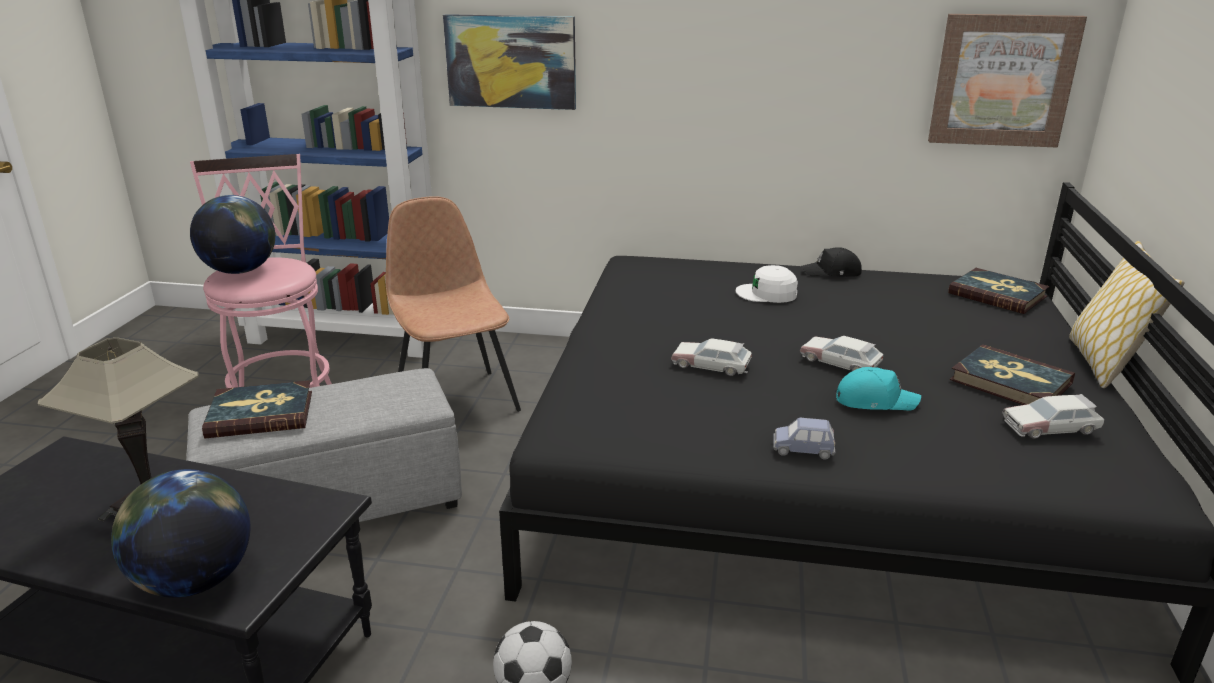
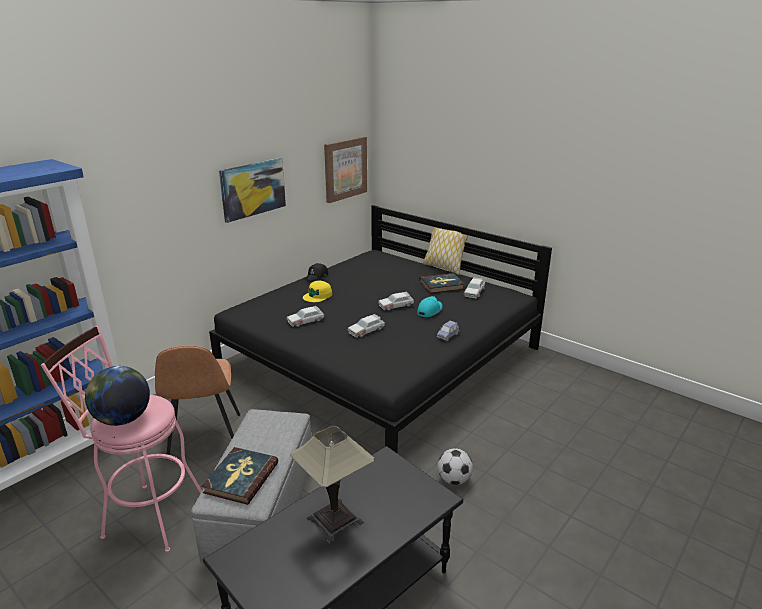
camera: 60 degrees left, 0 degrees up
(195, 580) = (415, 510): globe -> none
(456, 400) = (204, 437): brown chair -> brown chair turned 105 degrees counterclockwise
(511, 61) = (128, 220): picture -> picture (253, 189)
(674, 311) = (306, 321): none -> toy car
(767, 293) = (318, 296): white cap -> yellow cap
(997, 295) = (378, 259): book -> none

